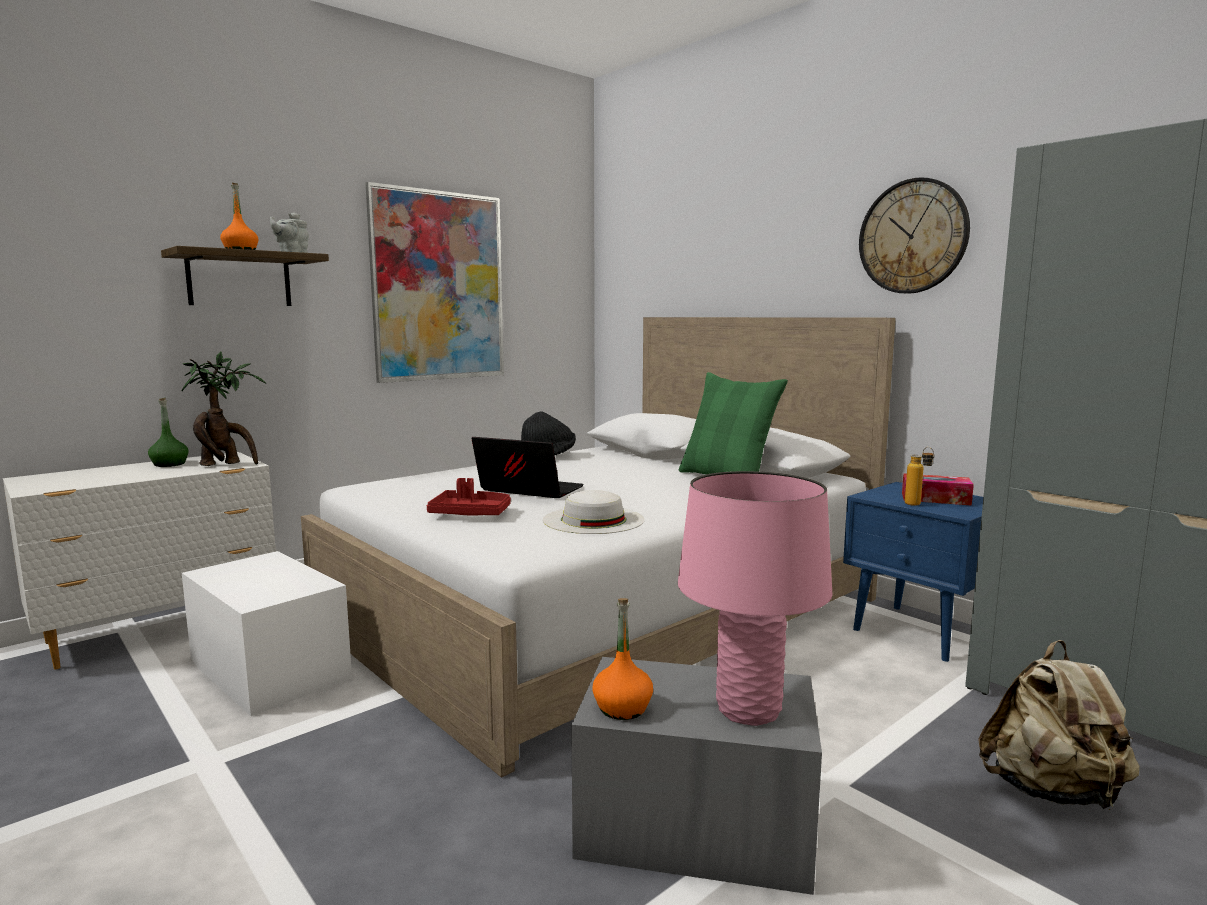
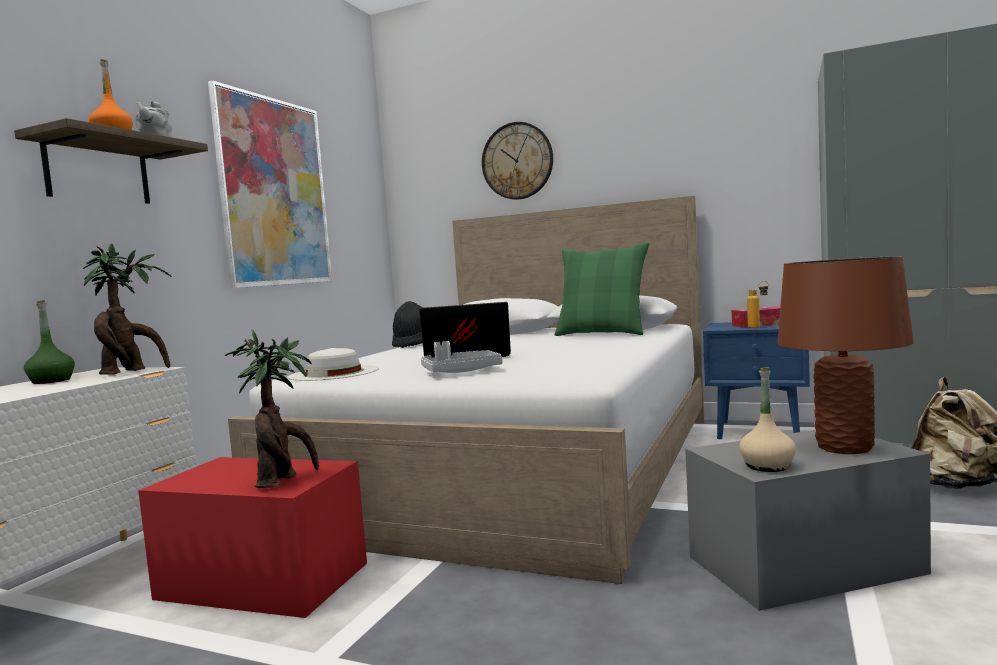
camera: 25 degrees left, 5 degrees down
(266, 592) = (283, 480): none -> potted plant
(269, 669) = (262, 581): white storage box -> red storage box
(470, 514) = (460, 372): red tray -> grey tray
(593, 520) = (575, 359): white hat -> white hat (334, 373)
(622, 708) = (767, 466): orange bottle -> beige bottle
(749, 710) = (845, 448): pink table lamp -> brown table lamp
(913, 236) = (699, 135): wall clock -> wall clock (517, 161)

